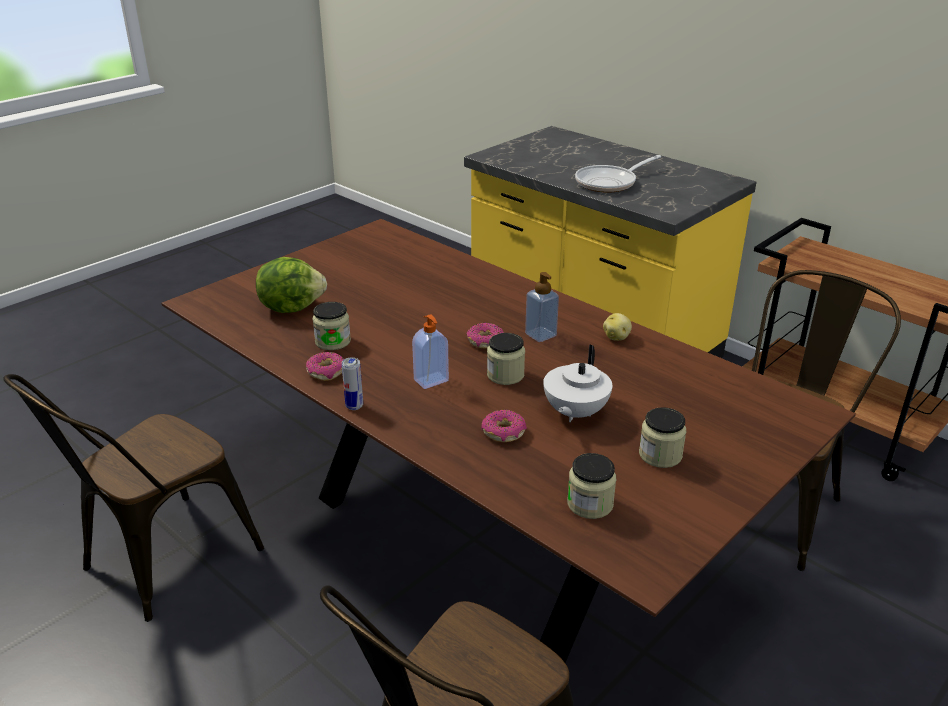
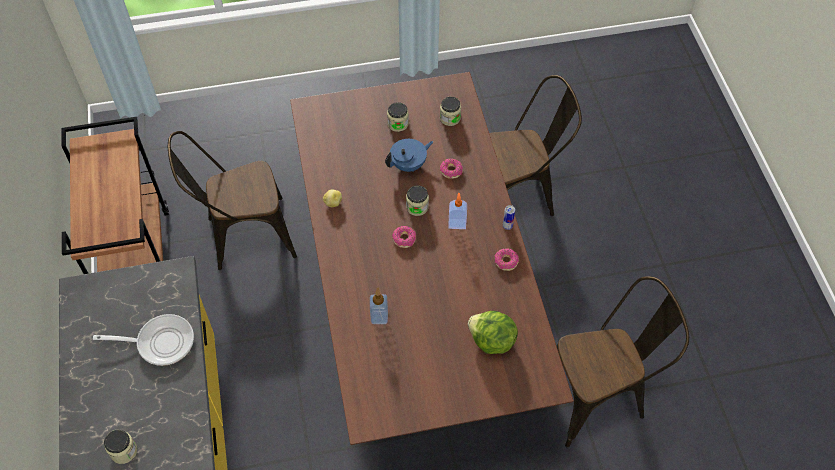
camera: 145 degrees left, 25 degrees up
(333, 341) = (487, 288): jar -> jar (123, 451)
(540, 335) = (369, 227): soap dispenser -> soap dispenser (379, 317)
(574, 413) = (409, 165): white teapot -> blue teapot

